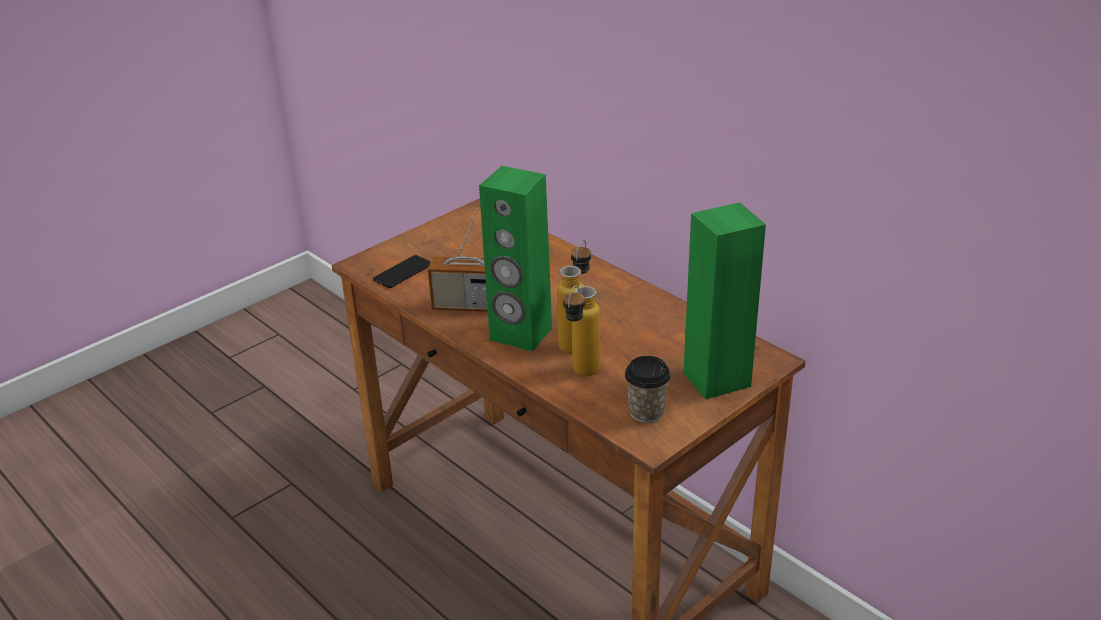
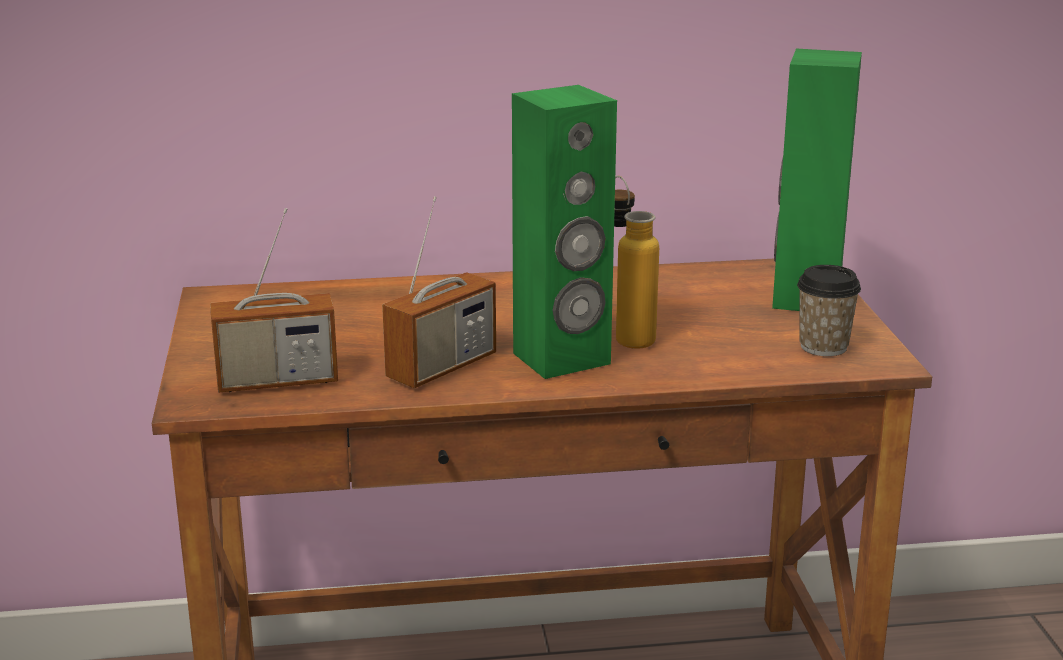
camera: 55 degrees left, 10 degrees down
(403, 272) = (277, 381): phone -> radio
(581, 376) = (704, 355): bottle -> none

